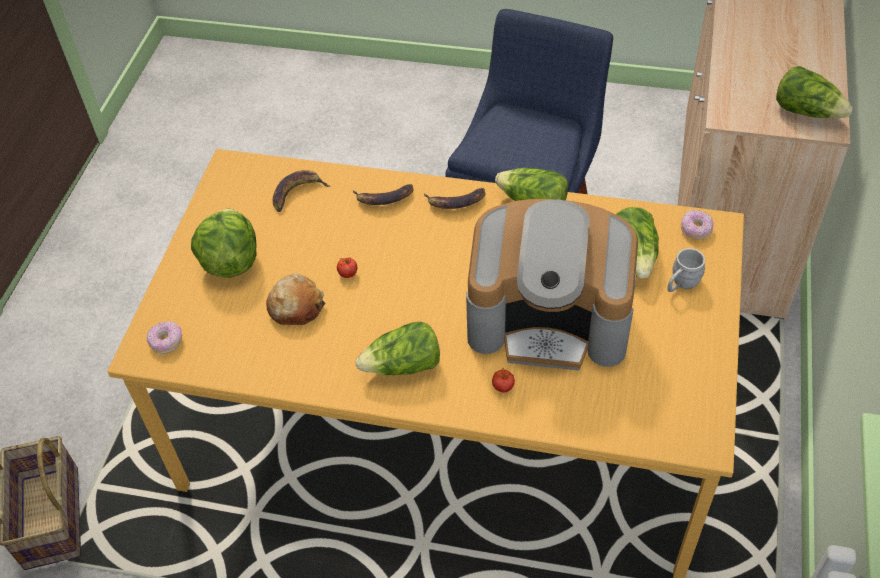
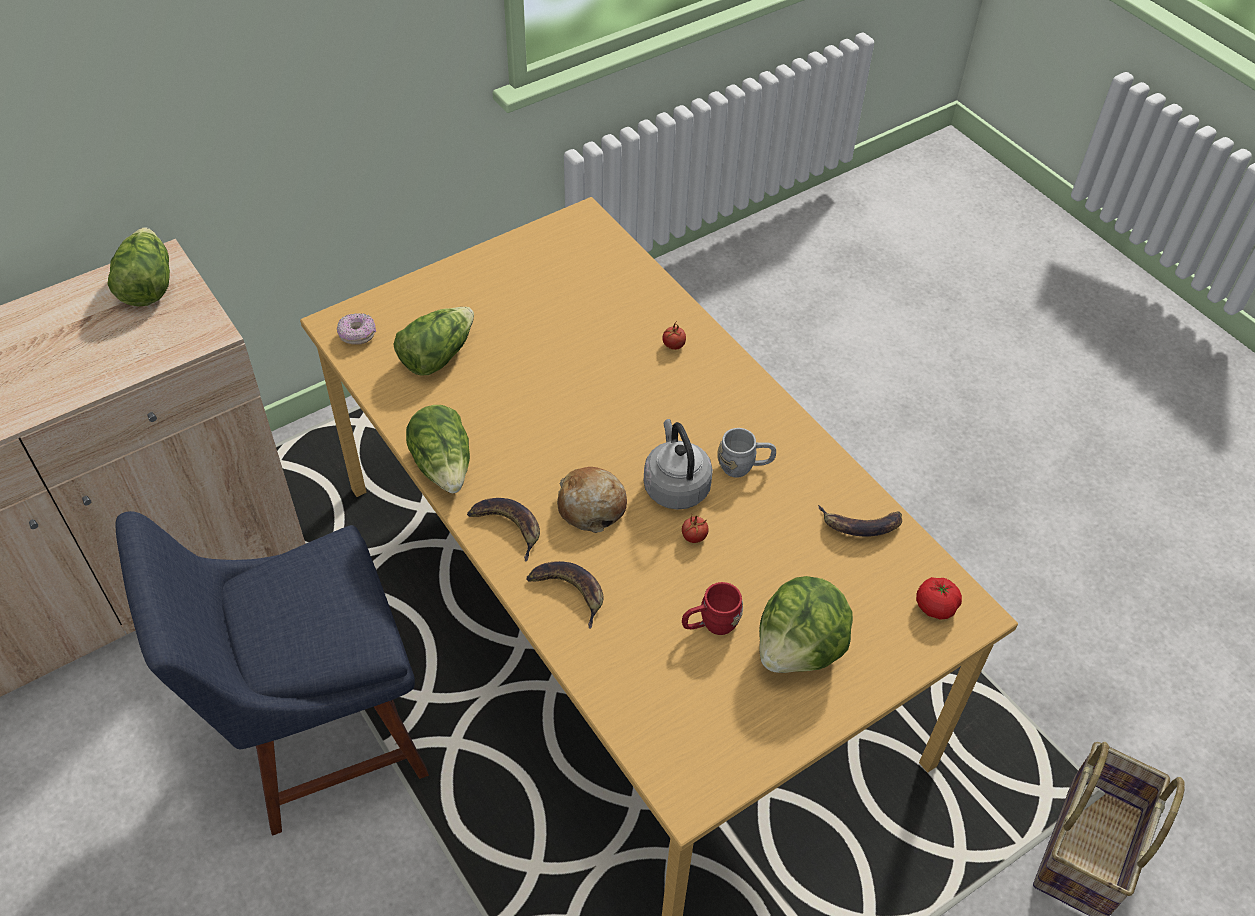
camera: 140 degrees left, 0 degrees up
(166, 342) = (935, 606): donut -> tomato
(291, 238) = (710, 624): none -> red mug
(296, 307) = (776, 543): bread -> bread (591, 506)
(297, 193) = (649, 680): banana -> banana (860, 525)
(391, 293) = (675, 485): none -> grey kettle
(403, 366) = (733, 417): lettuce -> none
(550, 318) = (571, 363): coffee machine -> none
(681, 284) = (438, 309): grey mug -> grey mug (744, 466)

